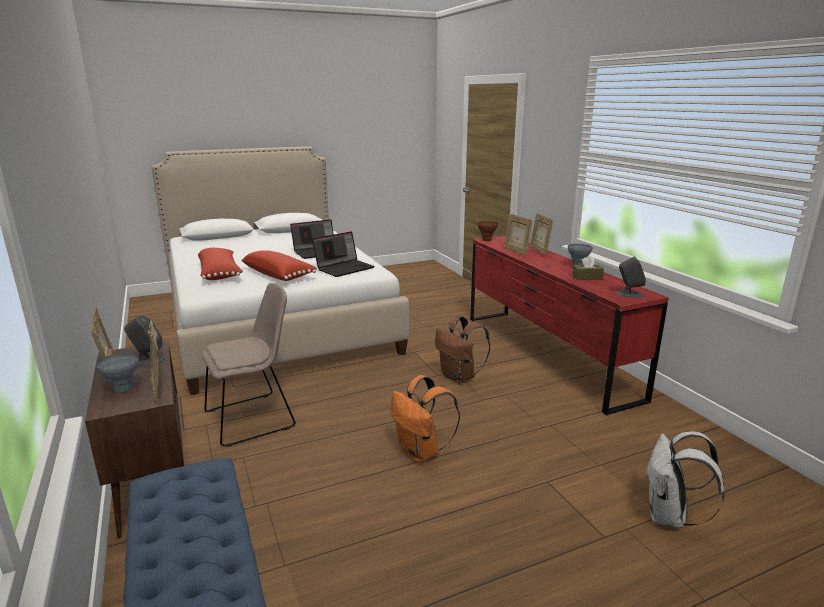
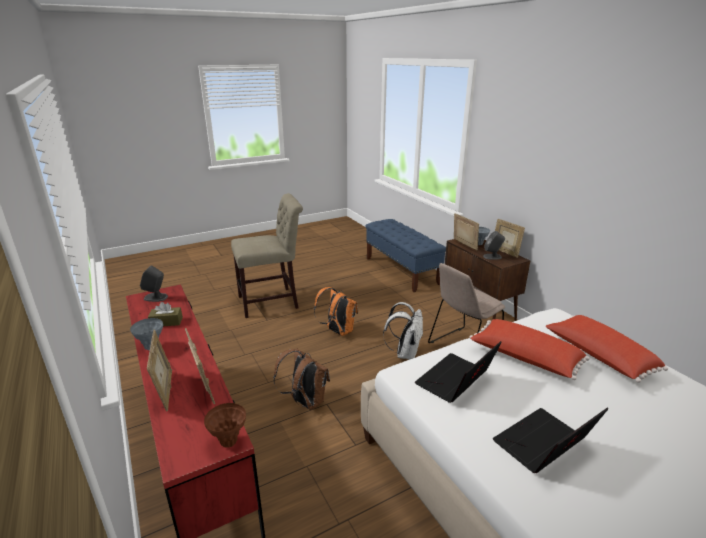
camera: 175 degrees right, 5 degrees up
(559, 529) = (272, 302): none -> beige chair
(669, 517) = (215, 308): white backpack -> white backpack (405, 353)

